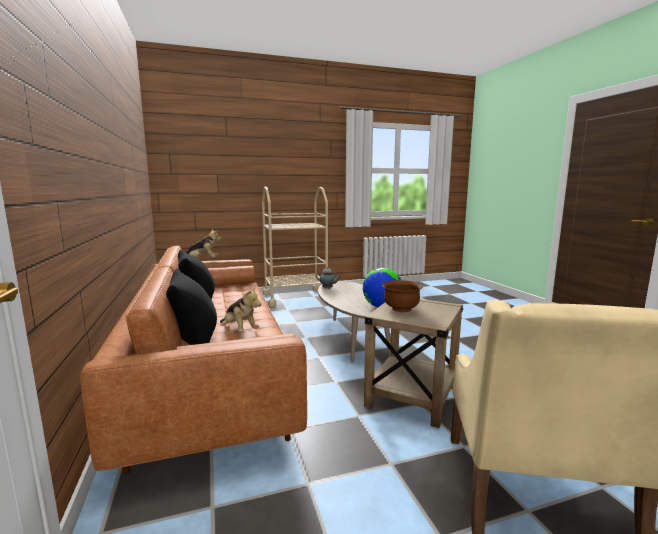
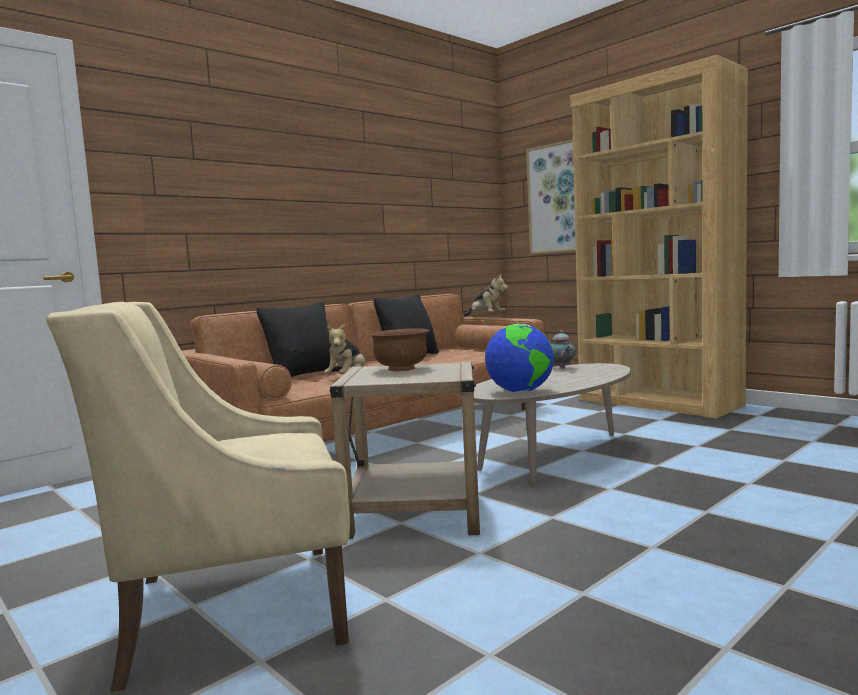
camera: 65 degrees right, 5 degrees down
(203, 172) = (557, 198): none -> picture
(295, 297) = (658, 403): beige cart -> brown bookcase

